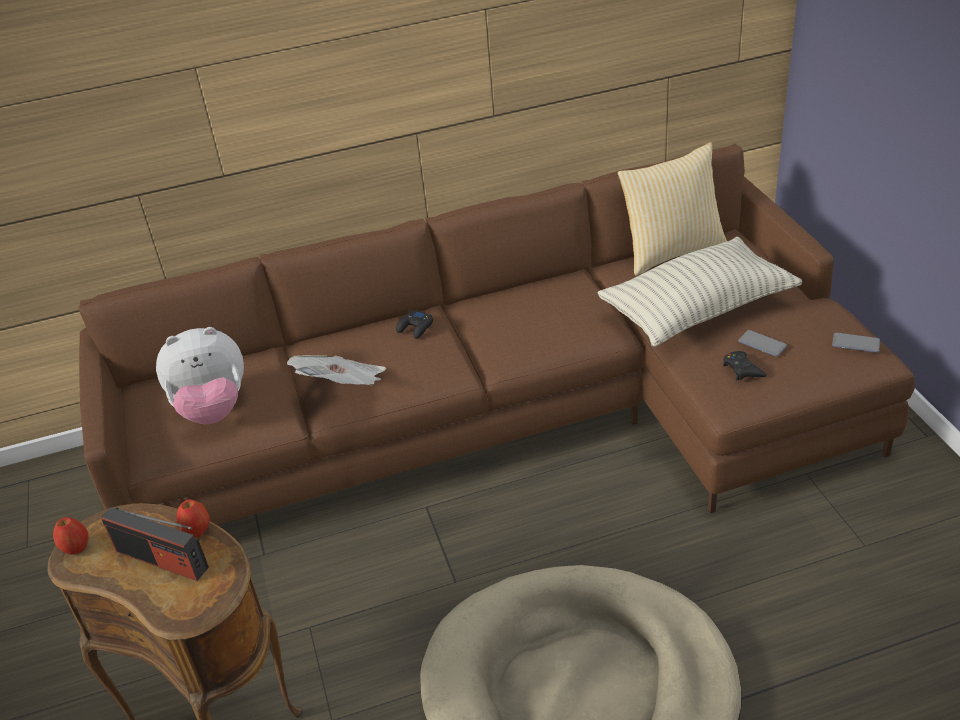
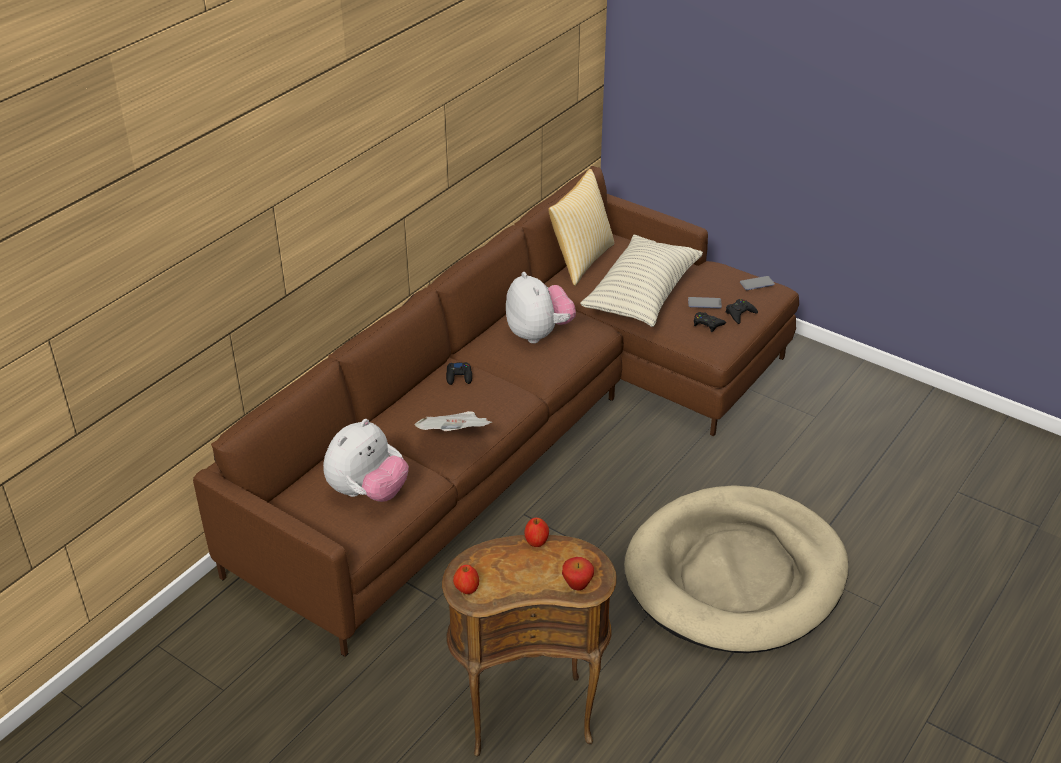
camera: 40 degrees left, 0 degrees up
(162, 559) = (536, 567): radio -> none
(172, 604) = (577, 586): none -> apple
(540, 312) = (539, 333): none -> plush toy
(796, 371) = (740, 314): none -> black game controller

